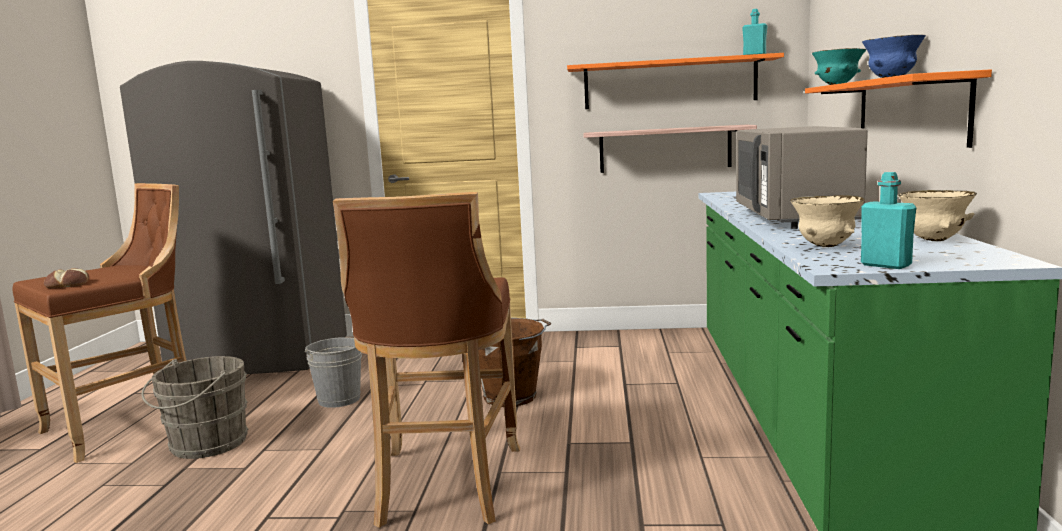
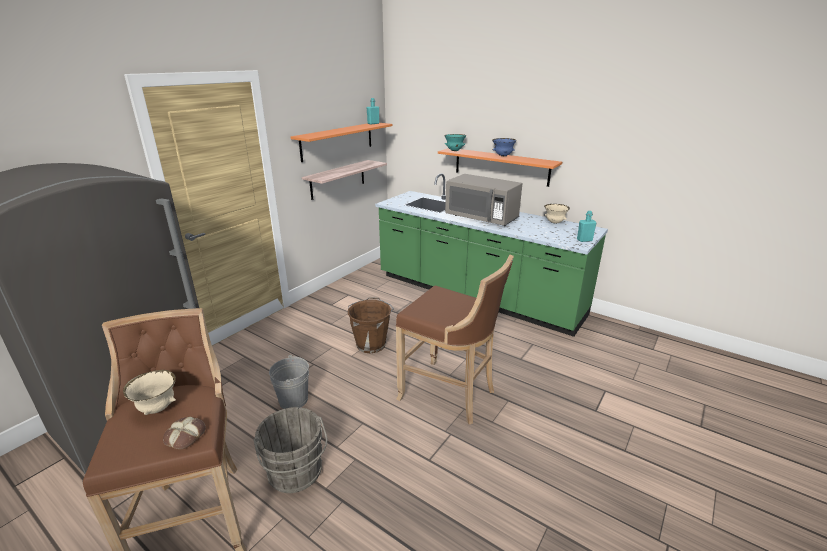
camera: 60 degrees left, 15 degrees up
(825, 246) = (545, 234): beige bowl -> beige bowl (158, 408)

